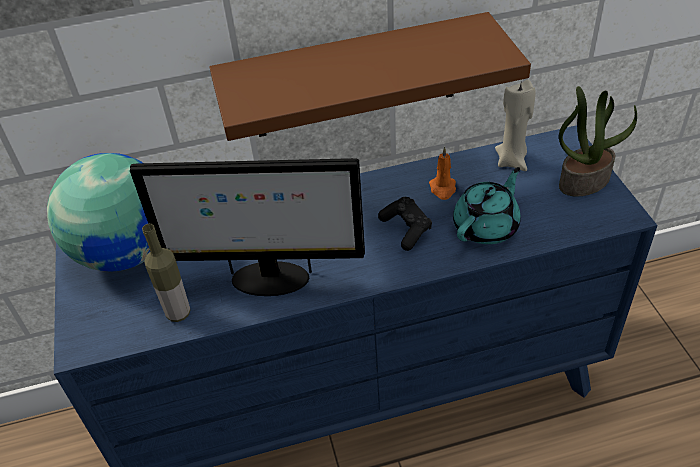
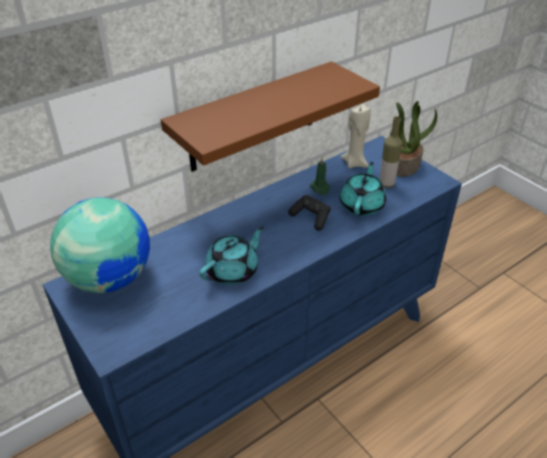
camera: 25 degrees left, 5 degrees down
(178, 313) = (178, 309): bottle -> bottle (386, 184)
(268, 279) = (233, 271): monitor -> turquoise teapot
(443, 189) = (320, 188): orange candle -> green candle

